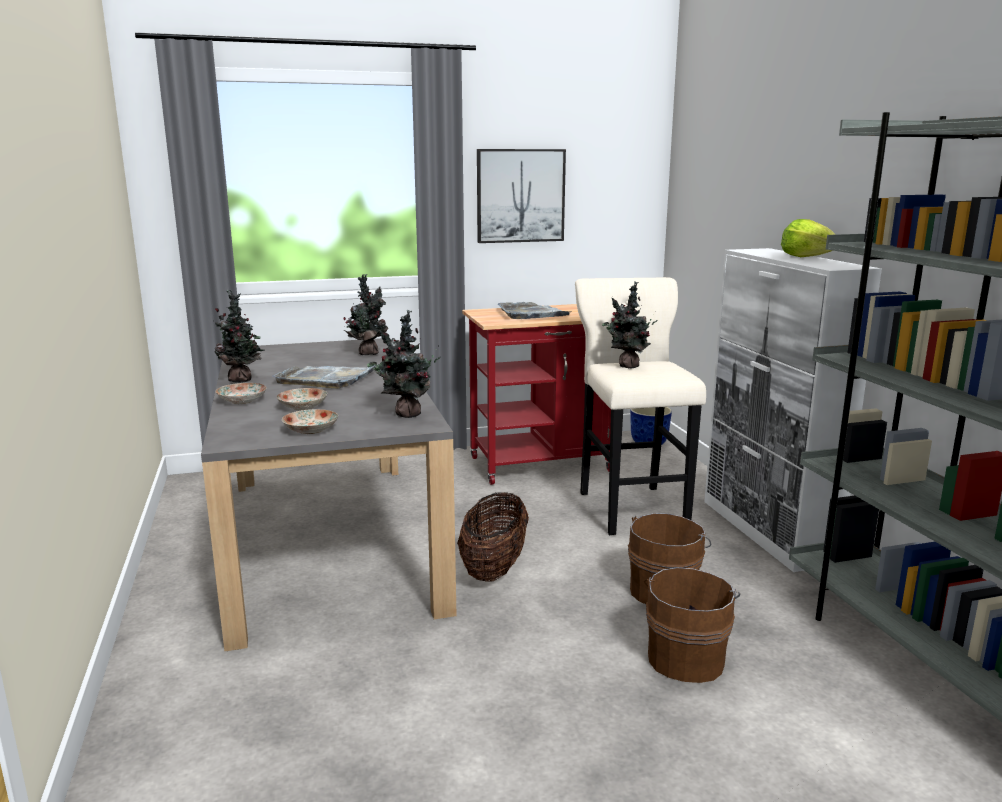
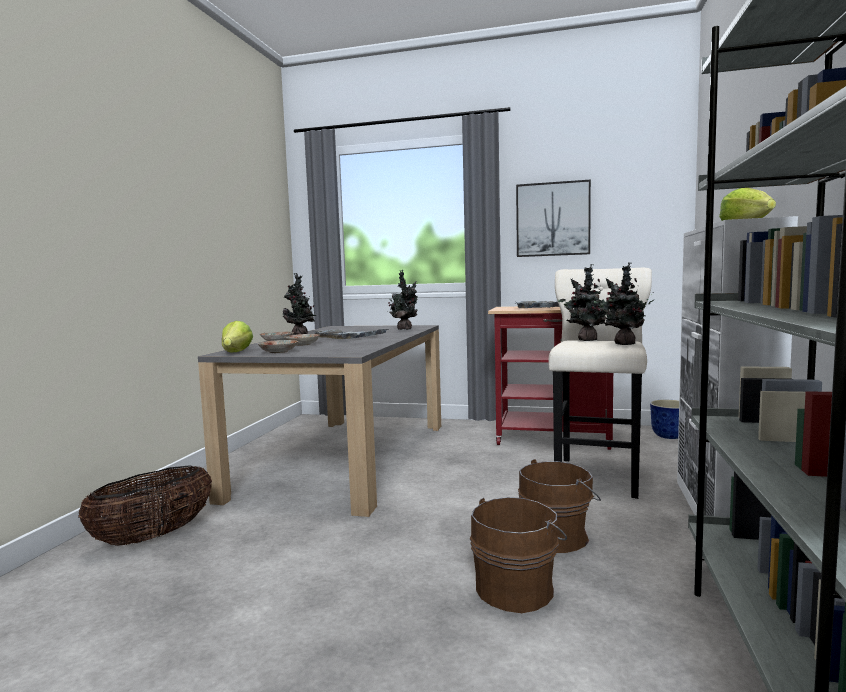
camera: 30 degrees right, 10 degrees down
(245, 437) = (236, 352): none -> lettuce
(406, 415) = (352, 350): potted plant -> potted plant (623, 344)
(494, 568) = (433, 494): basket -> basket (153, 536)

